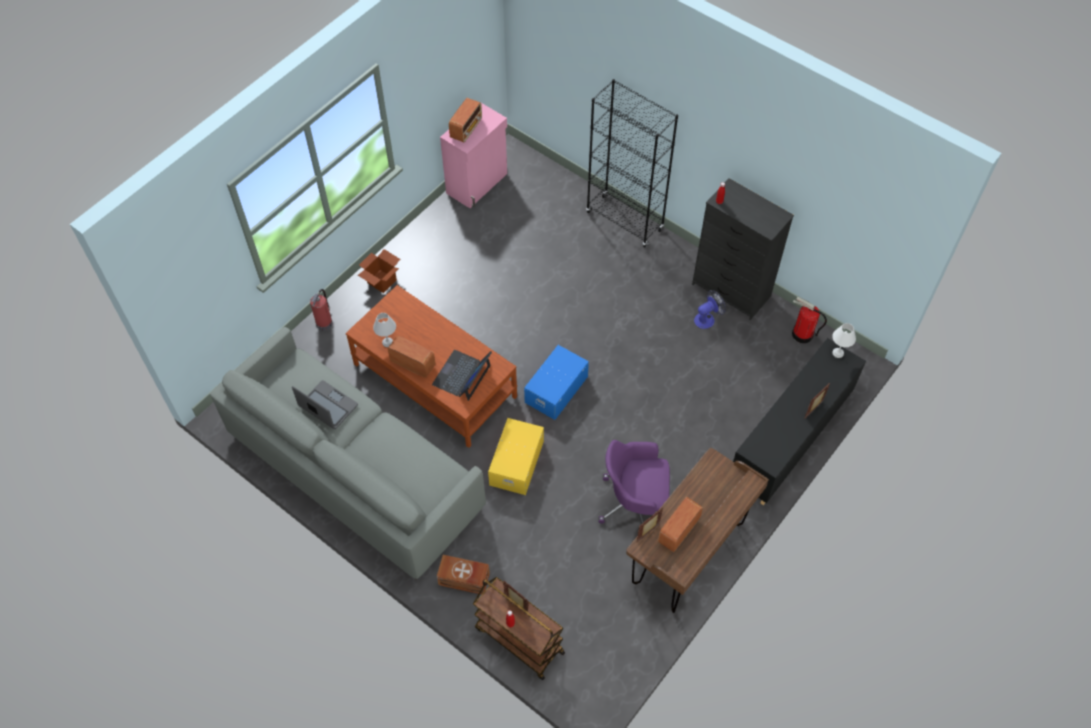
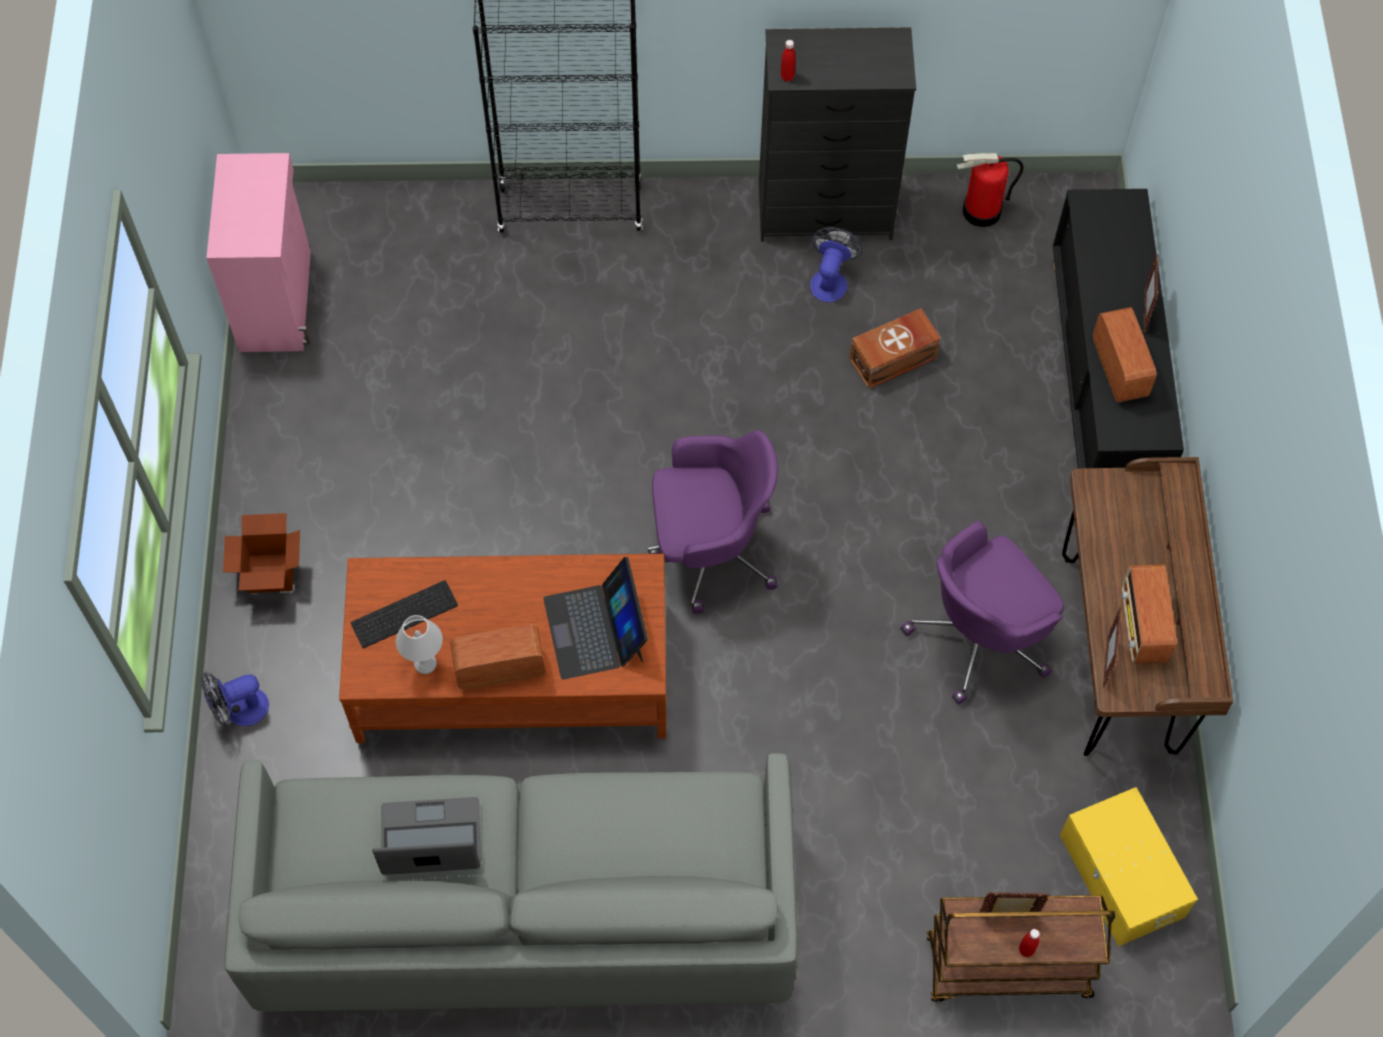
camera: 40 degrees left, 5 degrees up
(324, 322) = (239, 710): fire extinguisher -> fan
(398, 318) = (404, 612): none -> keyboard
(464, 580) = (848, 943): brown storage box -> brown storage box (894, 359)
(466, 129) = (239, 215): radio -> radio (1119, 368)
(515, 463) = (757, 707): yellow storage box -> yellow storage box (1120, 877)
(555, 389) = (710, 549): blue storage box -> purple office chair
(838, 353) = (1102, 203): white table lamp -> none

